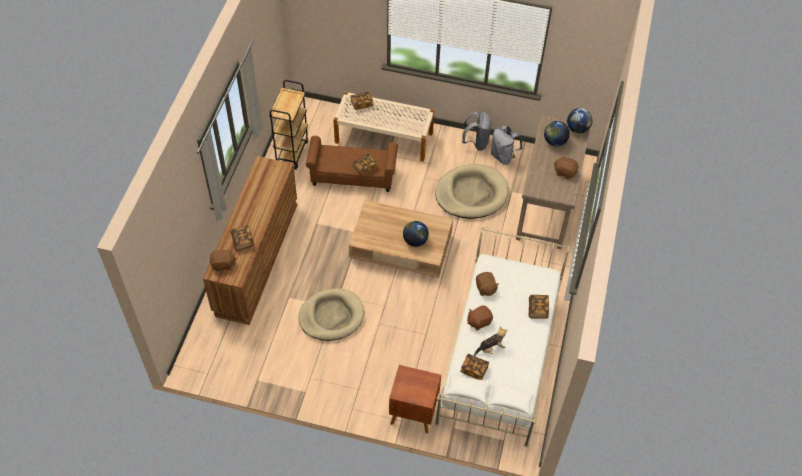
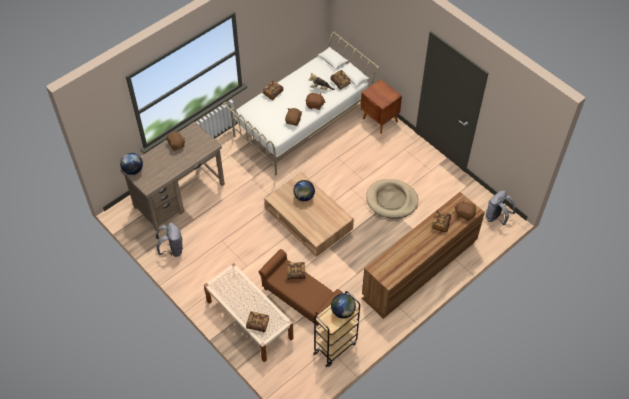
camera: 145 degrees left, 0 degrees up
(471, 194) = (224, 233): beige dog bed -> none
(476, 143) = (181, 272): grey backpack -> grey backpack (496, 217)
(554, 141) = (159, 169): globe -> globe (343, 312)

